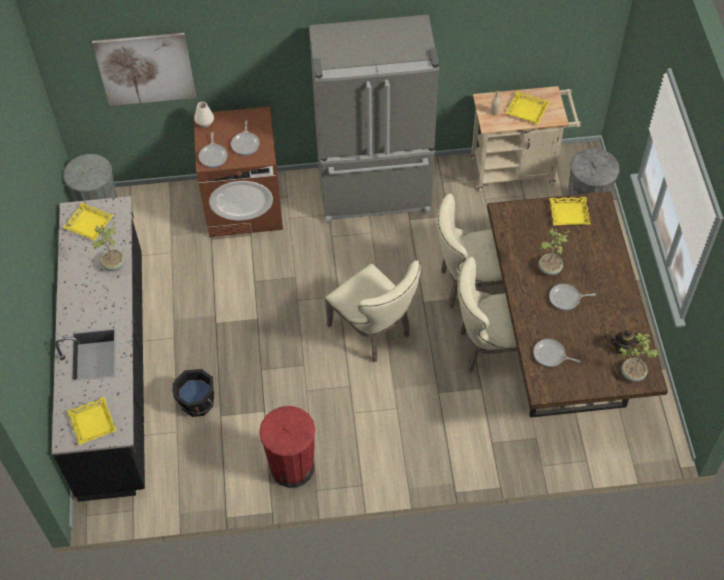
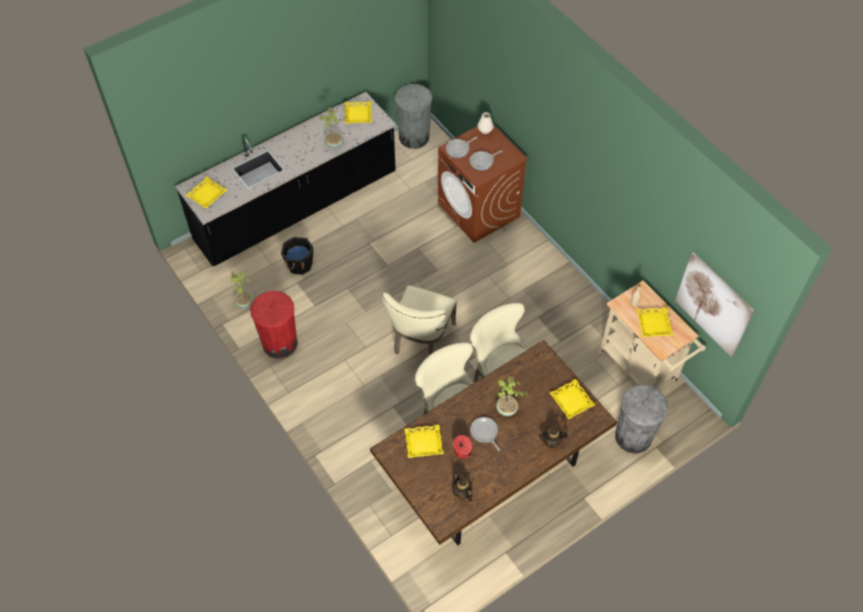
camera: 60 degrees right, 0 degrees up
(145, 69) = (474, 61): picture -> picture (713, 304)
(375, 193) = (547, 284): grey fridge -> none
(550, 355) = (423, 443): frying pan -> yellow tray
(577, 326) = (462, 451): none -> cooking pot
(605, 250) = (551, 442): none -> teapot
(632, 373) = (441, 509): potted plant -> potted plant (244, 302)

